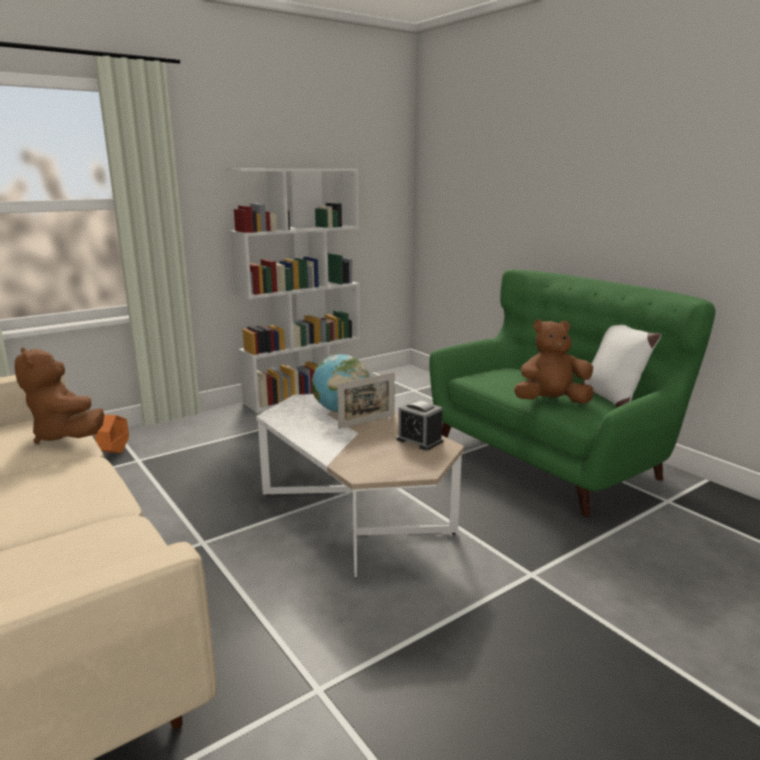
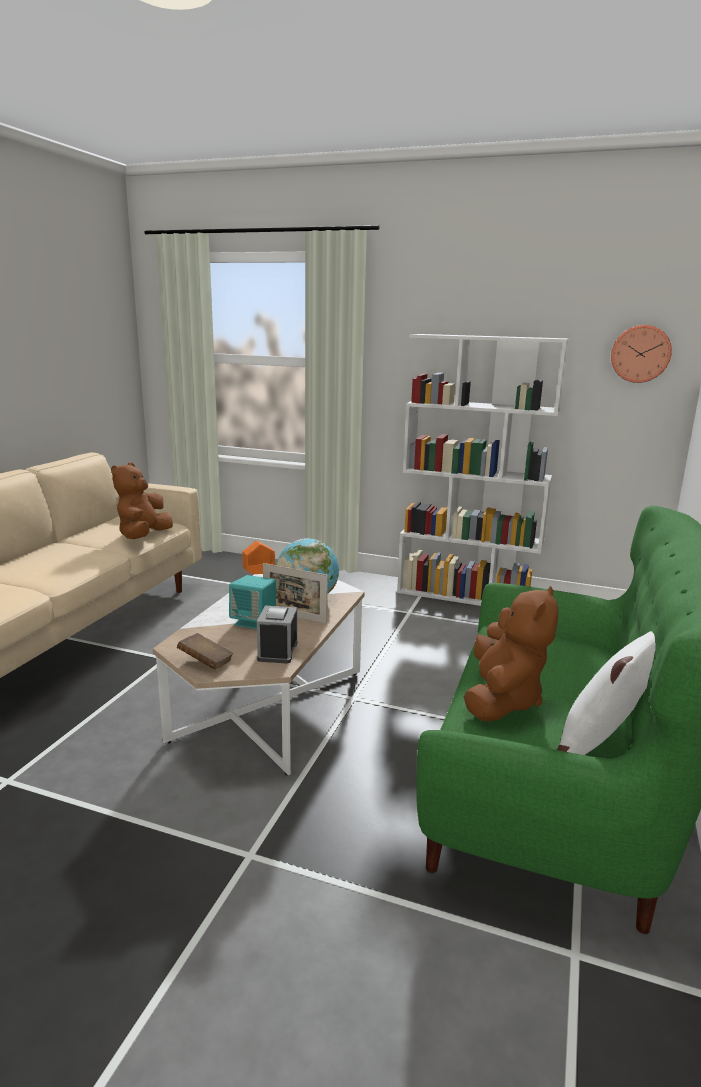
camera: 55 degrees right, 0 degrees up
(356, 436) = (254, 622): none -> turquoise speaker
(381, 178) = (640, 353): none -> wall clock
(407, 468) = (206, 662): none -> brown book
(551, 402) = (502, 699): brown plush toy -> brown plush toy turned 60 degrees clockwise

